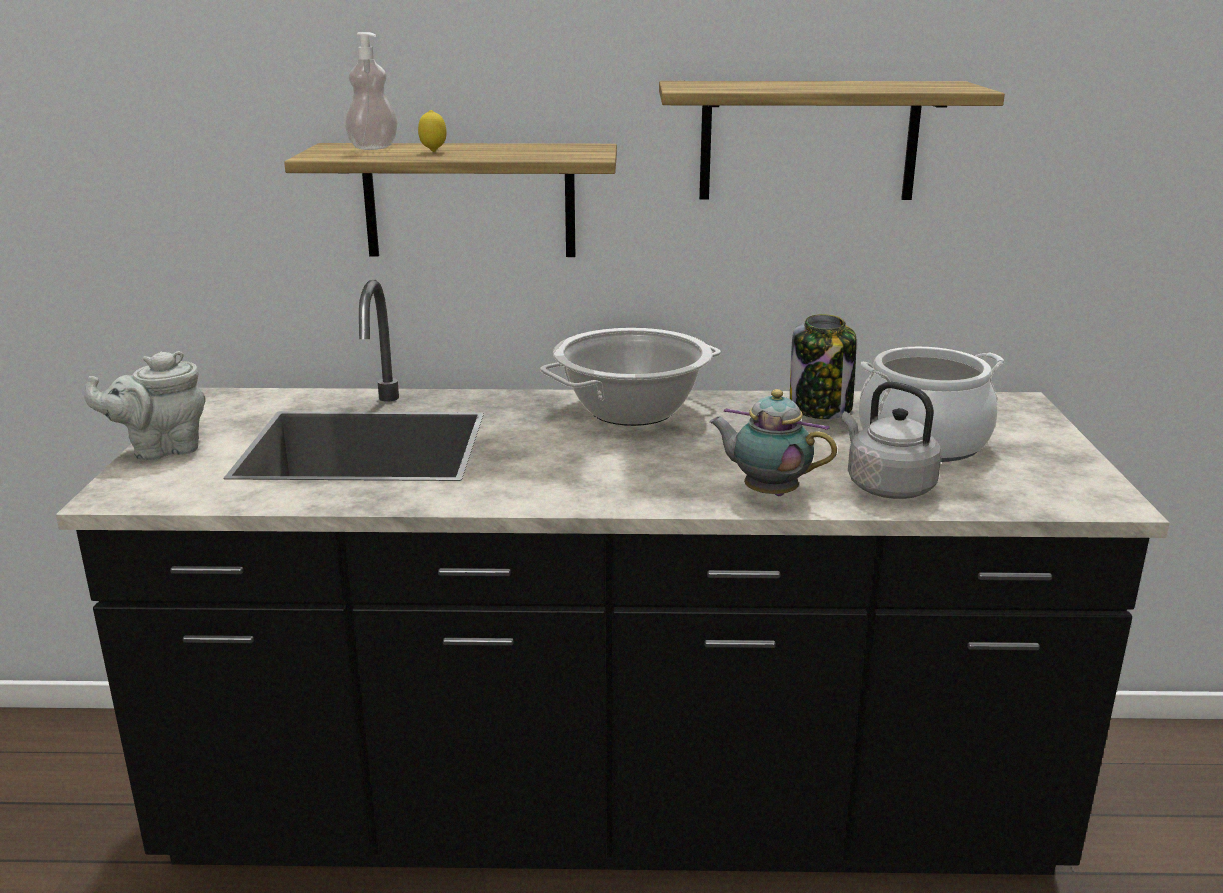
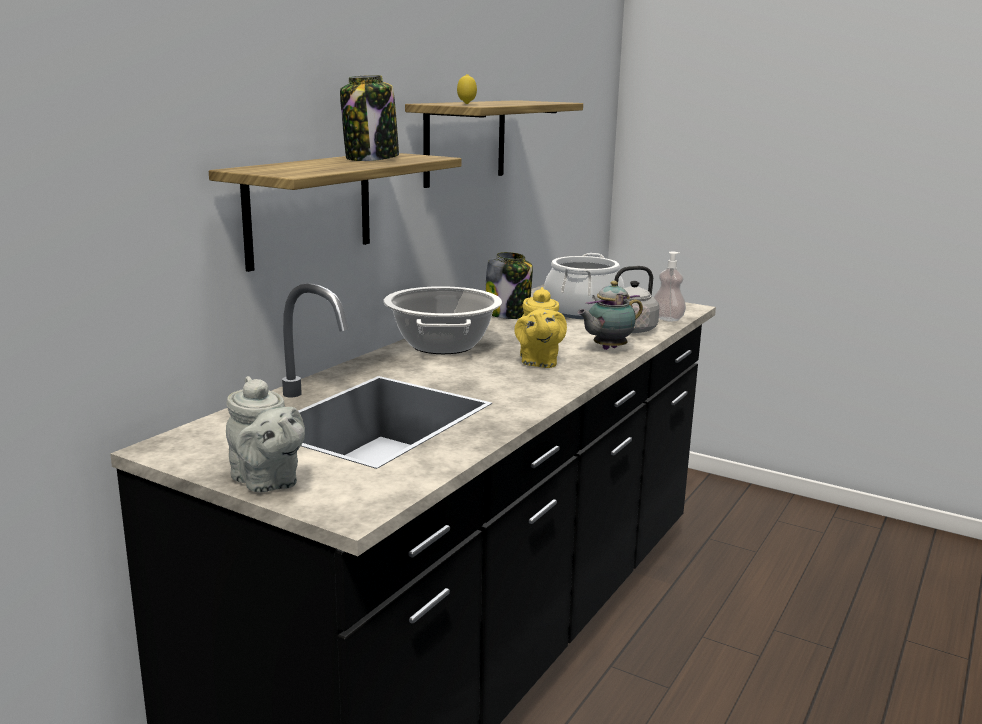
camera: 60 degrees left, 5 degrees down
(161, 449) = (267, 482): grey teapot -> grey teapot turned 45 degrees counterclockwise
(373, 148) = (283, 167): soap dispenser -> soap dispenser (667, 319)
(433, 151) = (338, 164): lemon -> lemon (466, 104)
(513, 150) = (371, 159): none -> jar
(642, 468) = (538, 362): none -> yellow teapot

